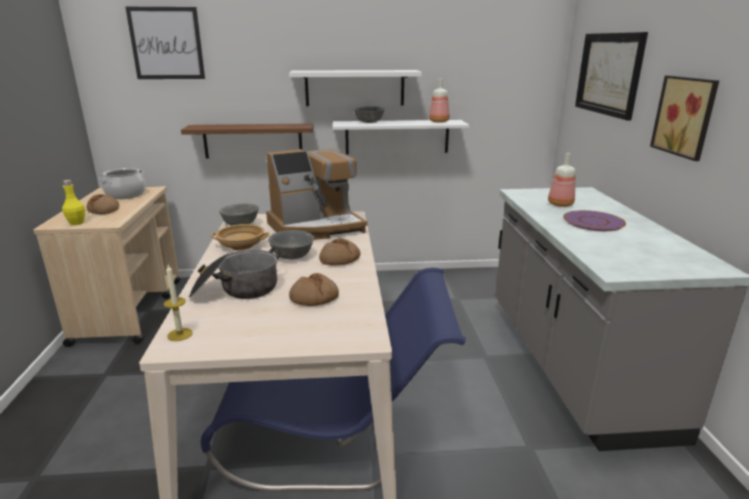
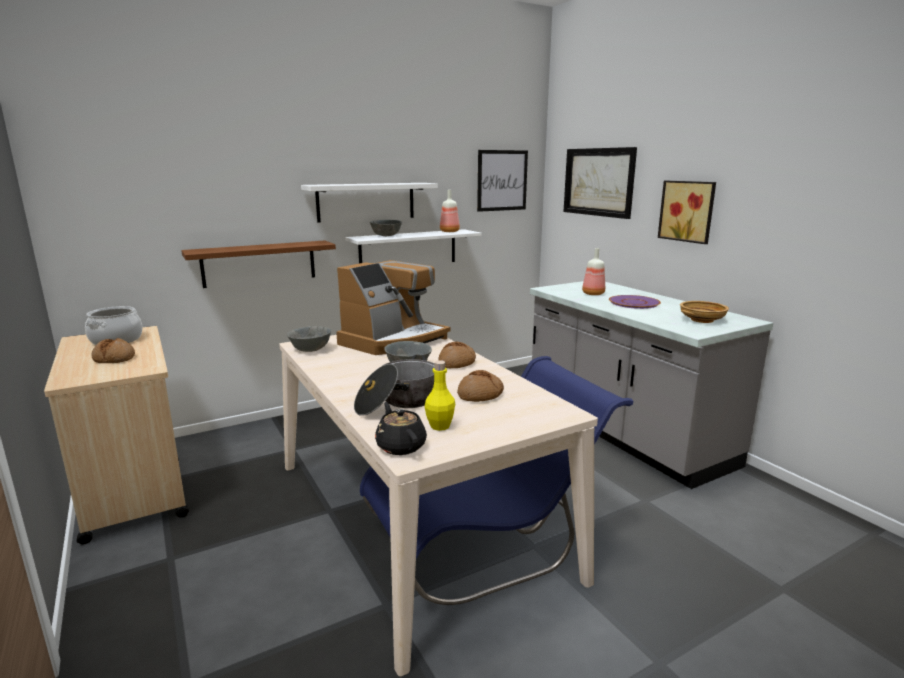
camera: 25 degrees left, 5 degrees down
(77, 223) = (99, 375): yellow bottle -> yellow bottle (440, 426)
(166, 43) = (153, 155): picture -> picture (502, 180)
(180, 334) = (400, 446): candle -> black teapot
(241, 246) = (342, 367): beige bowl -> beige bowl (702, 320)

